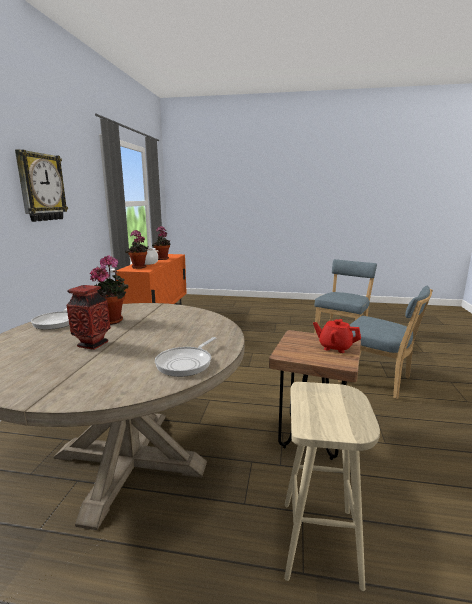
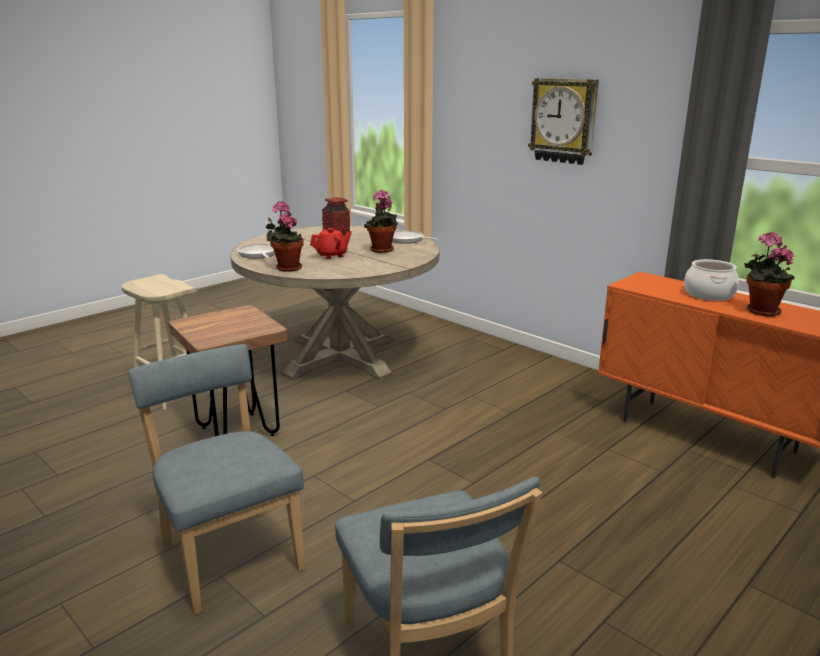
camera: 125 degrees right, 5 degrees up
(138, 267) = (657, 284): potted plant -> potted plant (287, 268)
(335, 347) = (211, 330): red teapot -> red teapot (332, 255)
(378, 381) = (229, 554): blue chair -> blue chair turned 75 degrees clockwise

